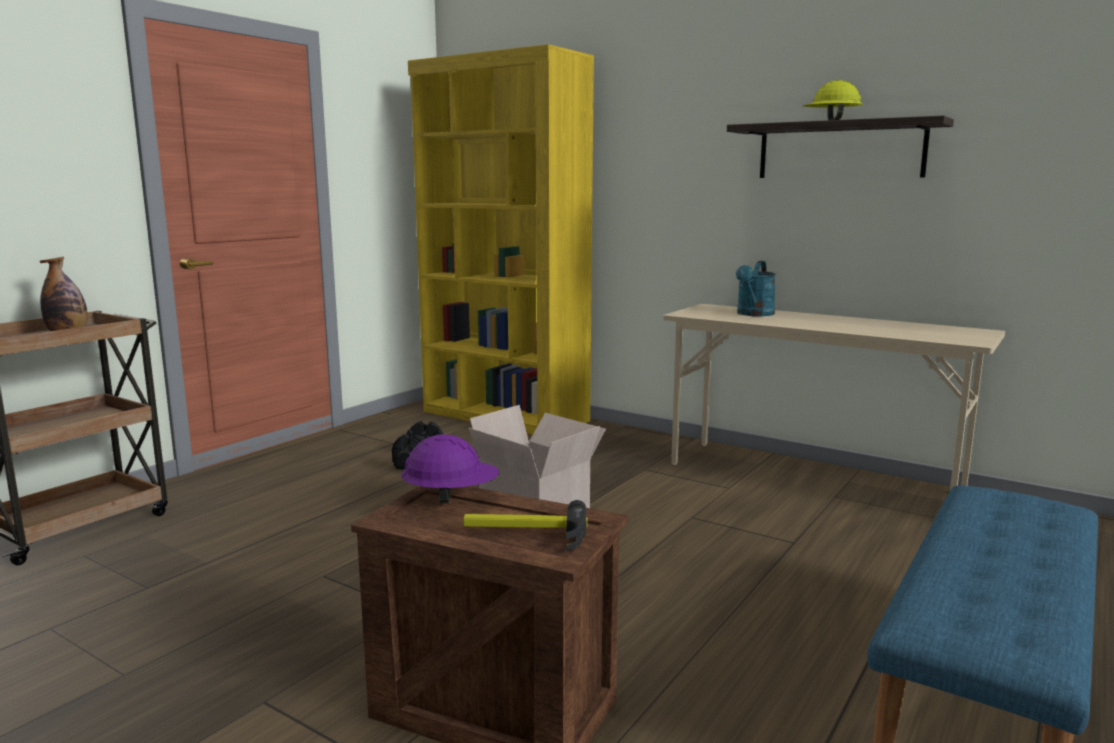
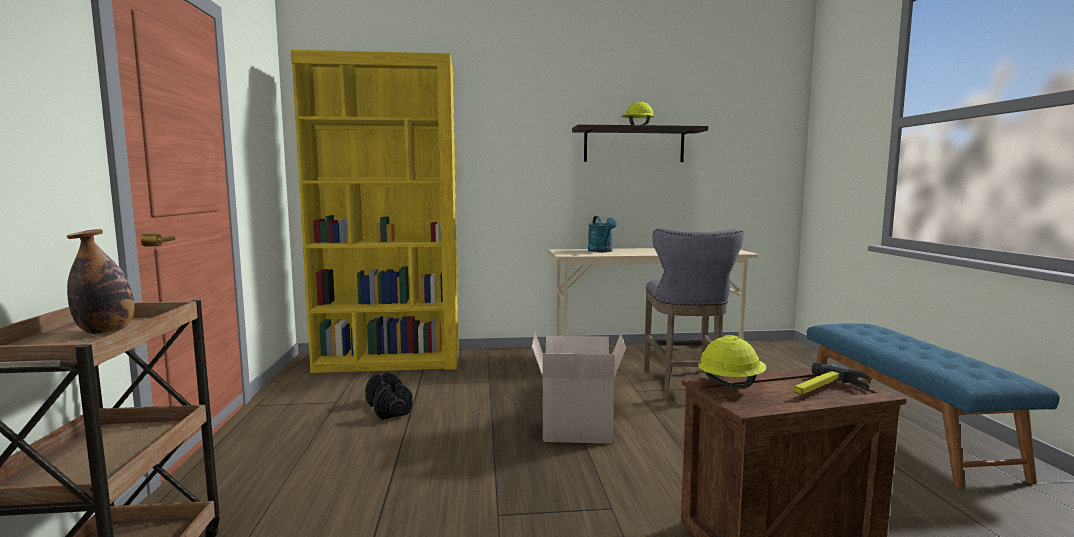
camera: 40 degrees left, 5 degrees down
(451, 497) = (730, 384): purple hard hat -> yellow hard hat
(767, 530) = (683, 386): none -> grey stool

